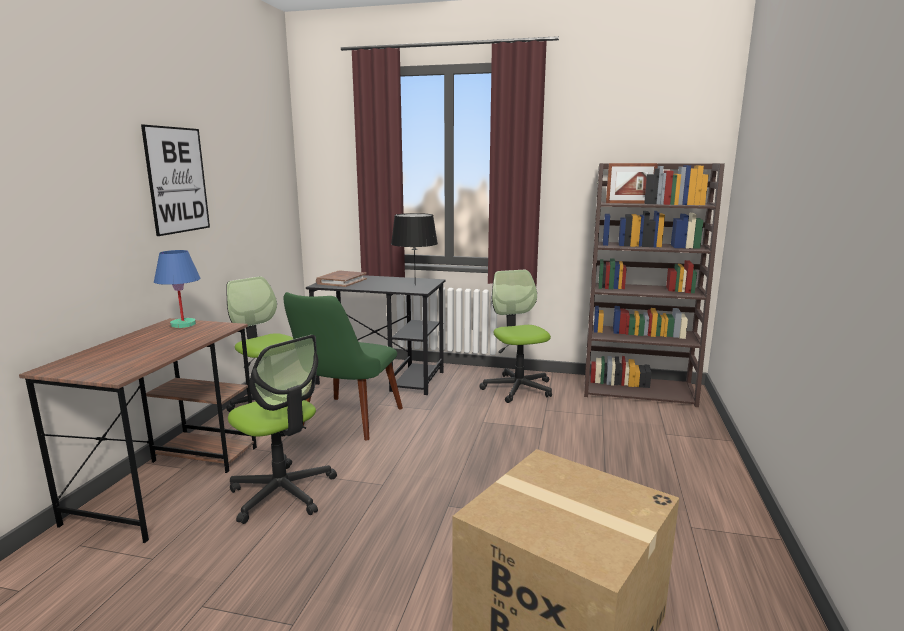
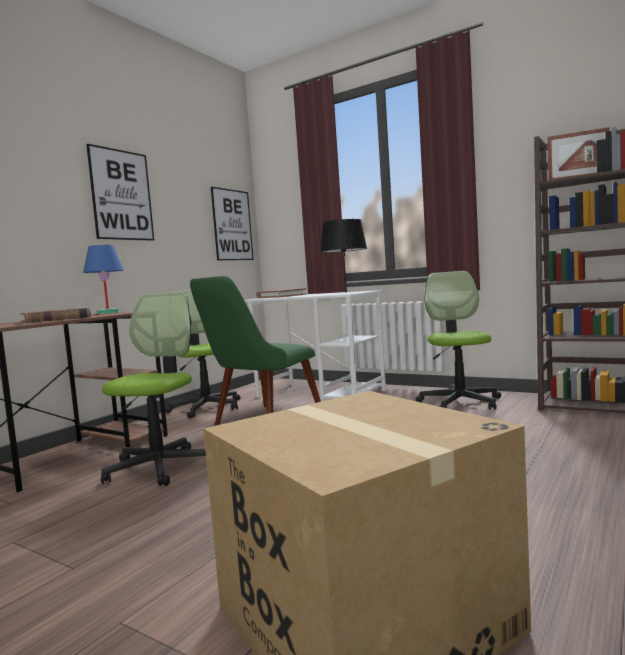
camera: 20 degrees right, 10 degrees down
(149, 349) = (56, 319): none -> brown book
(277, 195) = (232, 225): none -> picture
(283, 493) = (160, 467): office chair -> office chair turned 135 degrees counterclockwise
(382, 378) = (321, 394): black desk -> white desk

